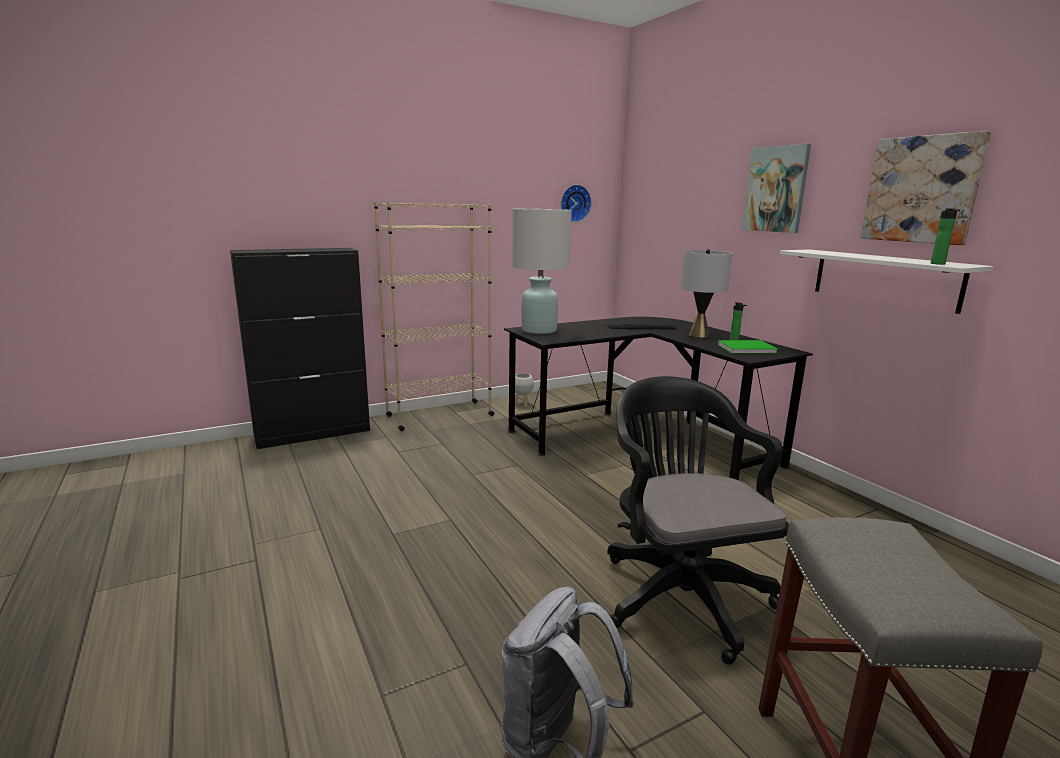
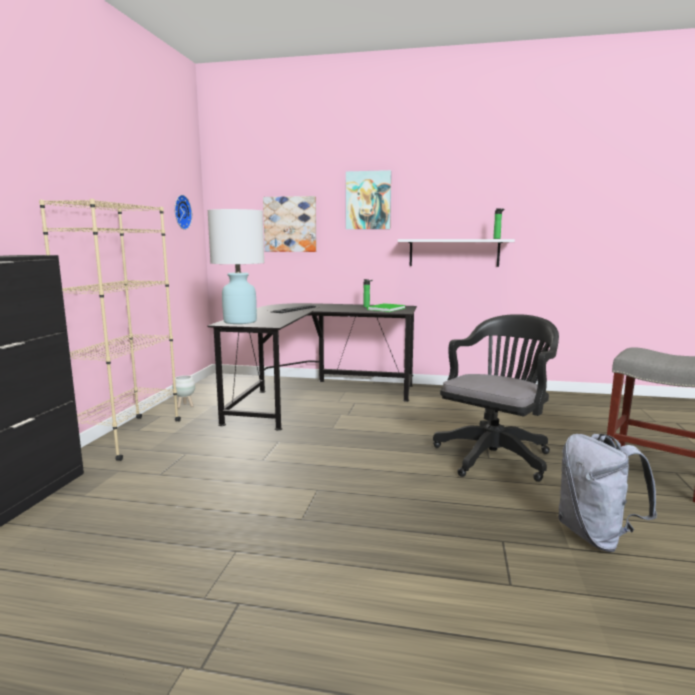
camera: 50 degrees left, 5 degrees down
(680, 592) = (495, 455): black office chair -> black office chair turned 105 degrees clockwise
(699, 335) = (340, 307): grey table lamp -> none
(922, 190) = (467, 200): picture -> picture (290, 224)

